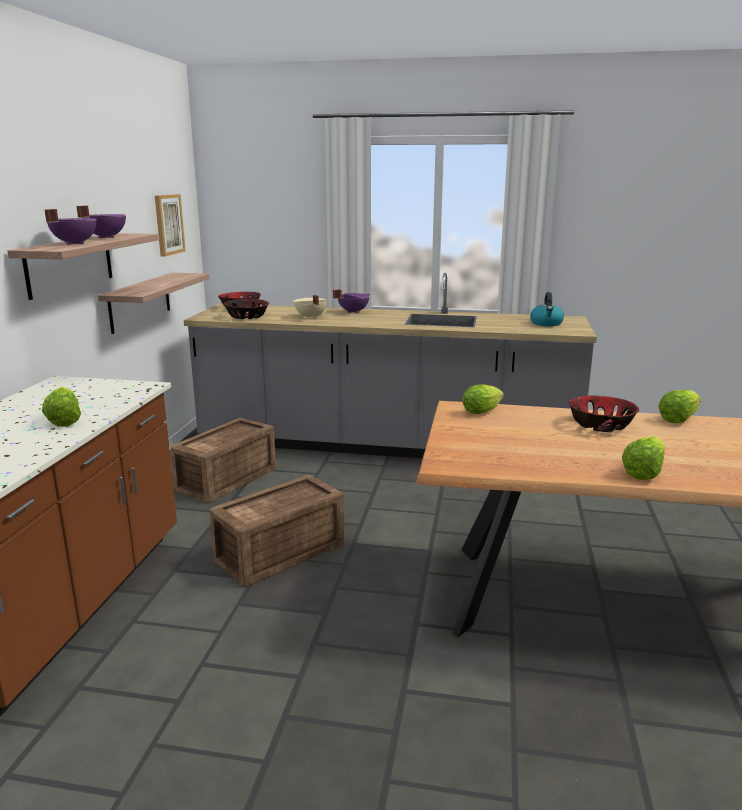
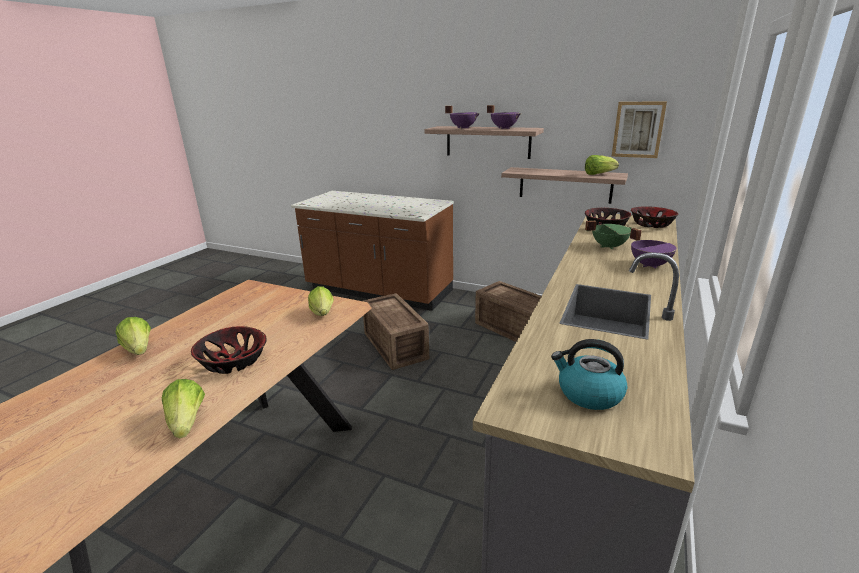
camera: 105 degrees right, 5 degrees up
(64, 420) = (372, 206): lettuce -> lettuce (598, 174)
(310, 317) = (608, 246): beige cooking pot -> green cooking pot

